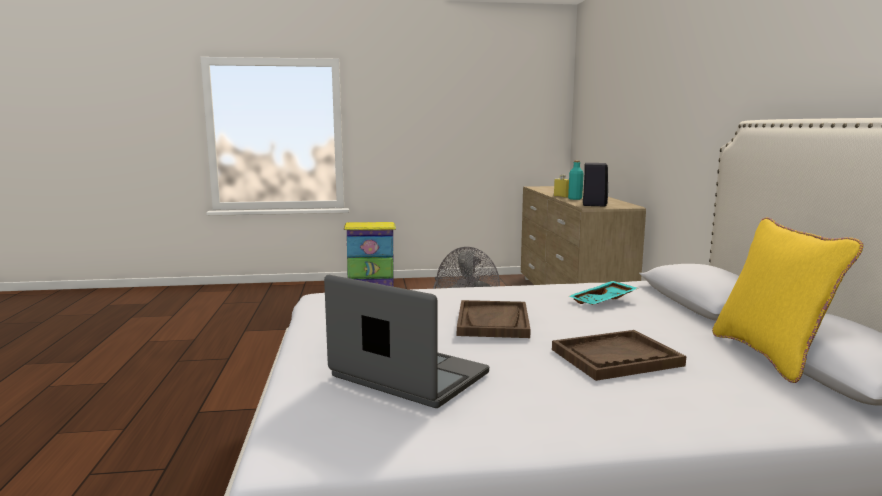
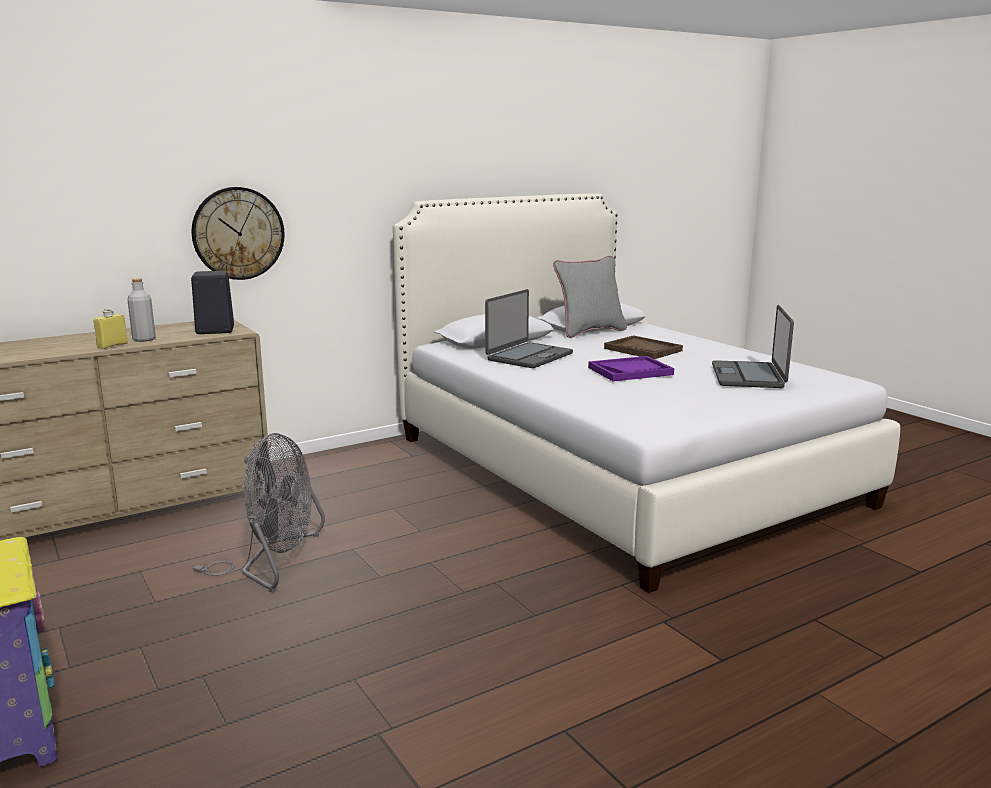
camera: 115 degrees left, 5 degrees up
(493, 322) = (630, 371): brown tray -> purple tray
(575, 199) = (144, 339): turquoise bottle -> grey bottle
(603, 301) = (528, 356): turquoise tray -> laptop
(660, 142) = (238, 233): none -> wall clock
(770, 355) = (589, 332): yellow pillow -> grey pillow

